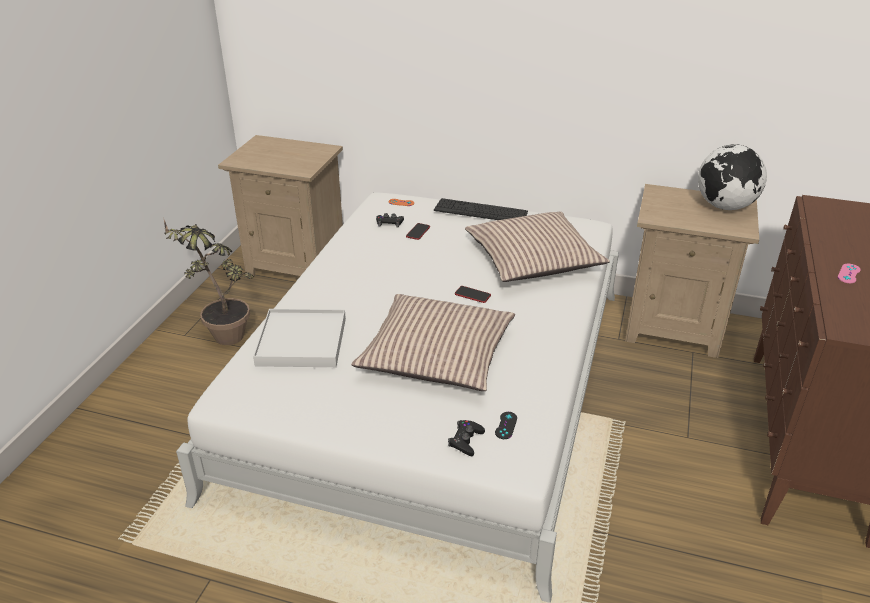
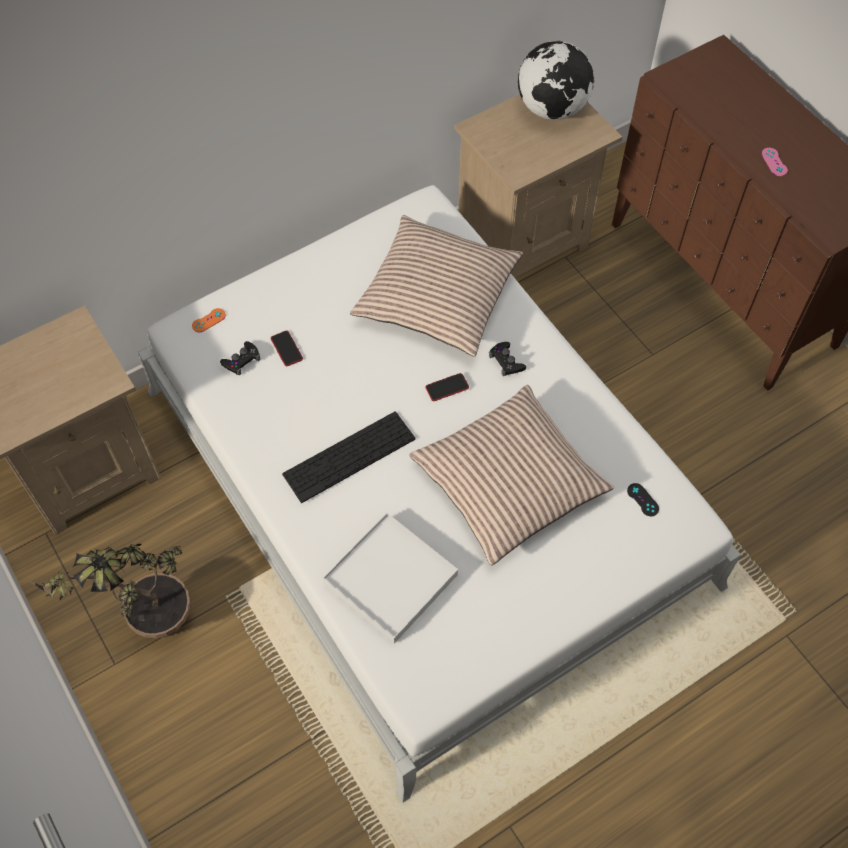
camera: 50 degrees left, 25 degrees up
(466, 440) = (637, 542): black game controller -> black game controller (506, 361)
(480, 211) = (308, 268): keyboard -> keyboard (349, 456)

